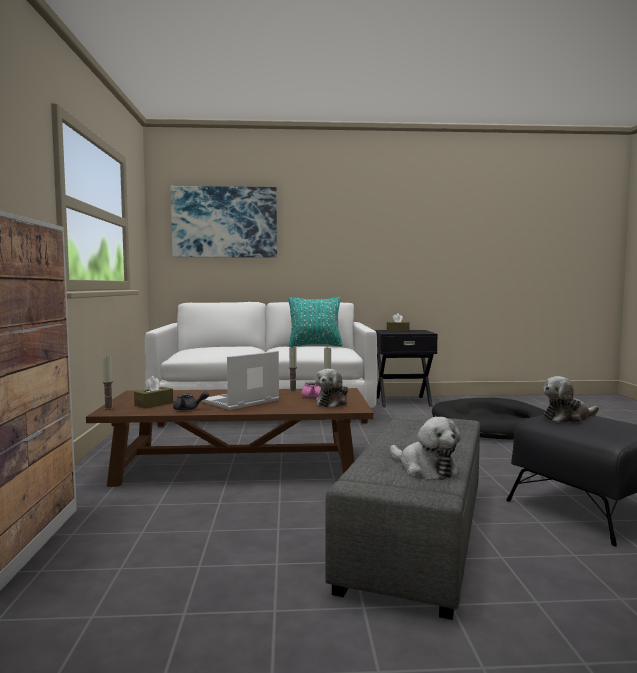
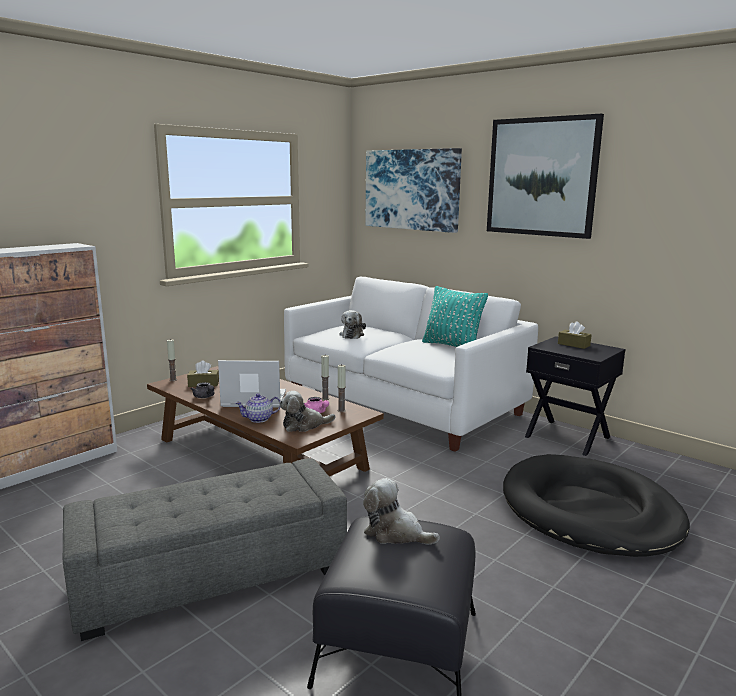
camera: 45 degrees right, 10 degrees up
(288, 408) = (259, 419): none -> teapot
(349, 211) = (541, 177): none -> picture
(424, 469) = (142, 519): plush toy -> plush toy (352, 335)

